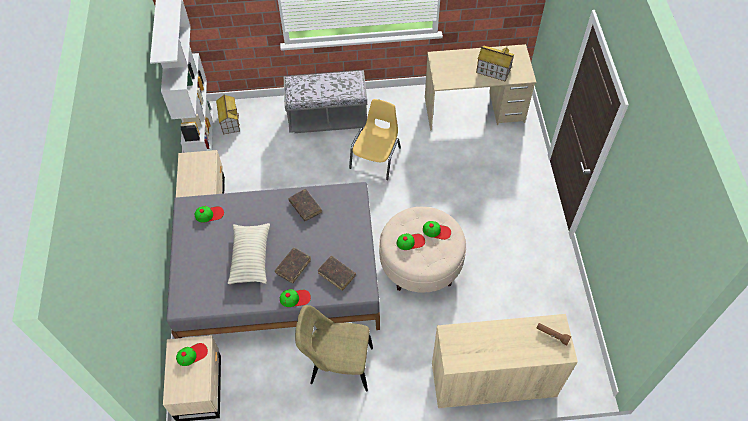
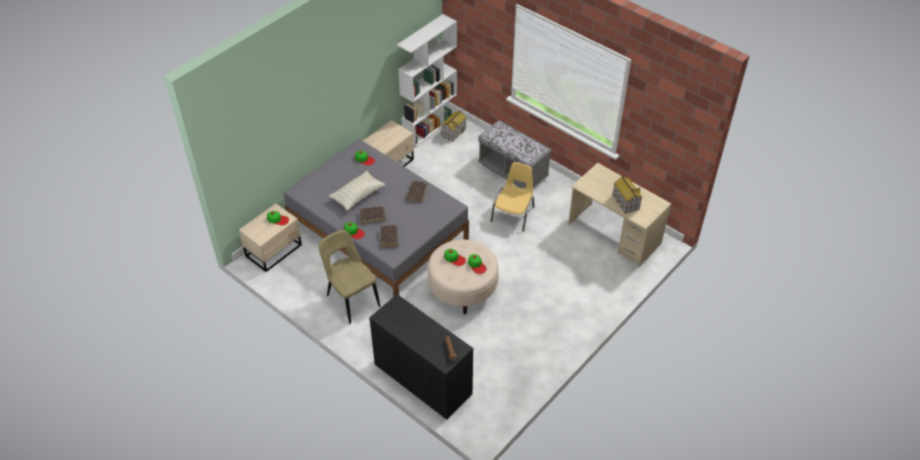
camera: 45 degrees right, 10 degrees down
(376, 157) = (513, 214): yellow chair -> yellow chair turned 45 degrees counterclockwise
(493, 380) = (423, 379): beige cabinet -> black cabinet

